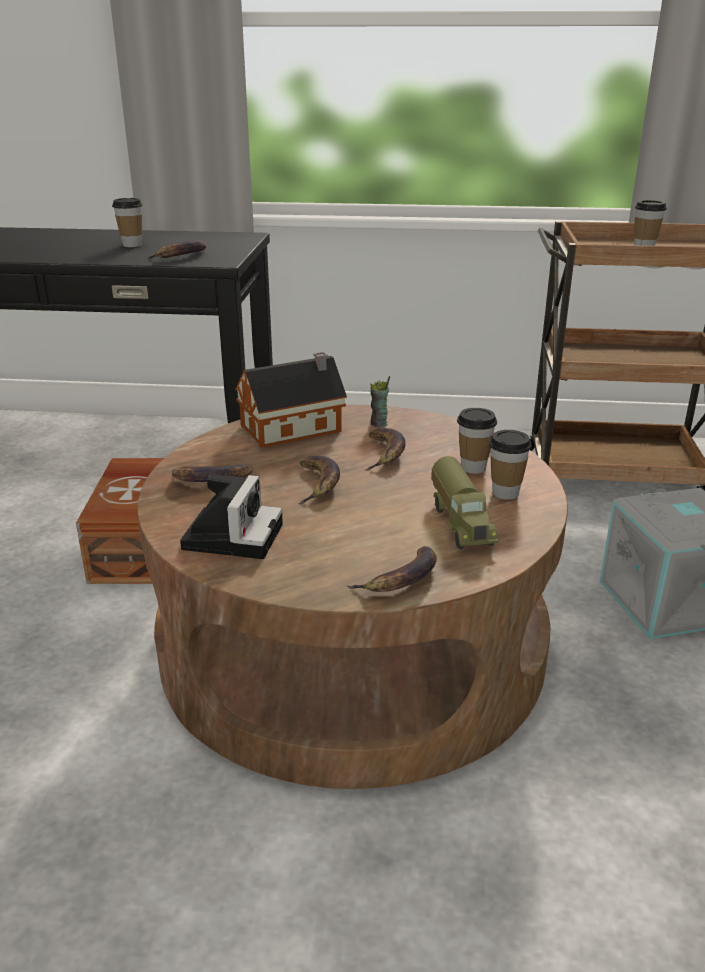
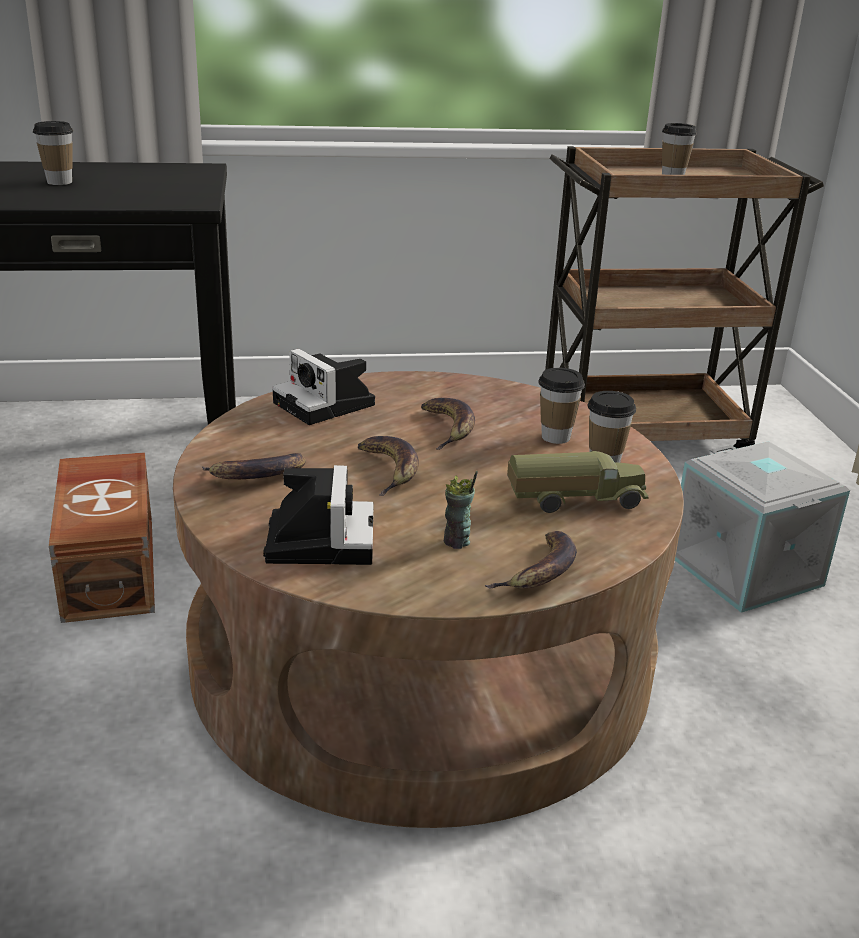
camera: 15 degrees left, 0 degrees up
(182, 256) = (137, 196): banana -> none
(295, 428) = (327, 405): toy house -> camera
(379, 424) = (424, 393): cup -> cup (457, 542)
(462, 523) = (574, 501): toy truck -> toy truck turned 75 degrees counterclockwise

